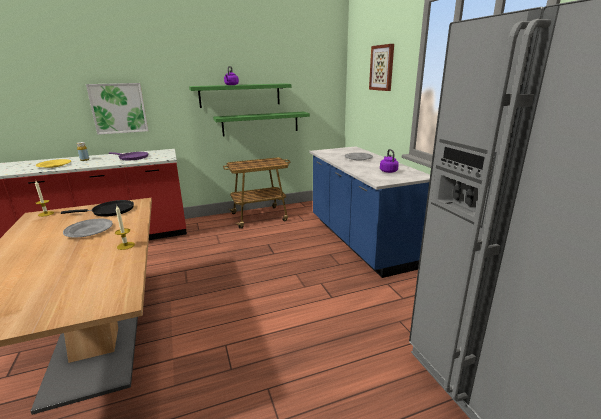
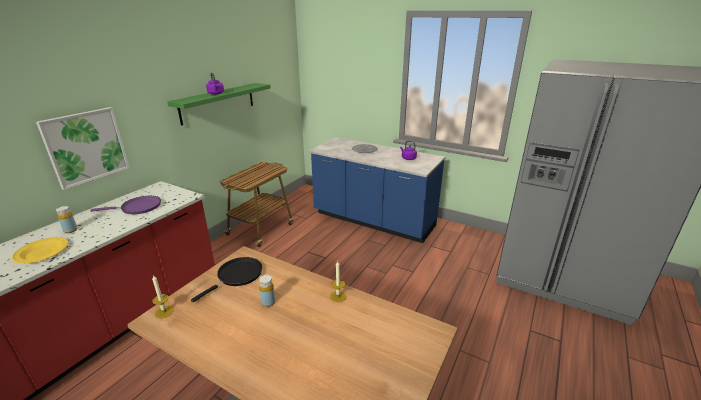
camera: 40 degrees left, 5 degrees up
(89, 230) = (268, 302): grey plate -> yellow bottle
(260, 123) = (239, 130): green shelf -> none
(382, 68) = (355, 65): picture -> none

